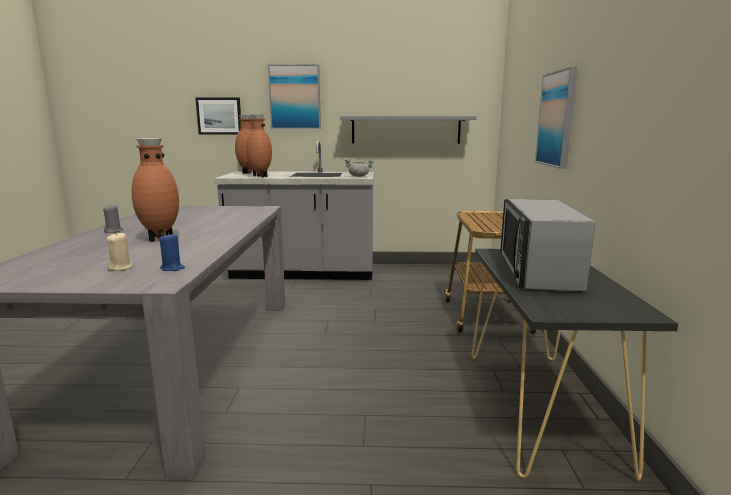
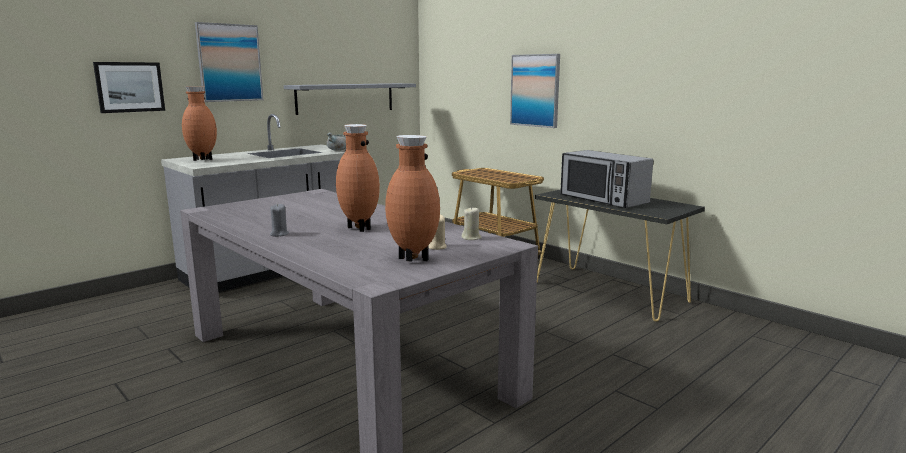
camera: 45 degrees left, 0 degrees up
(172, 268) = (471, 238): blue candle -> beige candle
(260, 176) = (239, 161): brown vase -> brown vase (413, 259)

